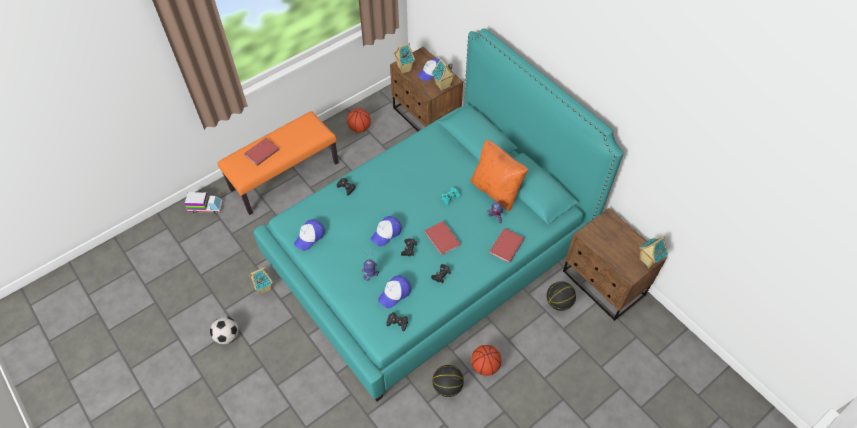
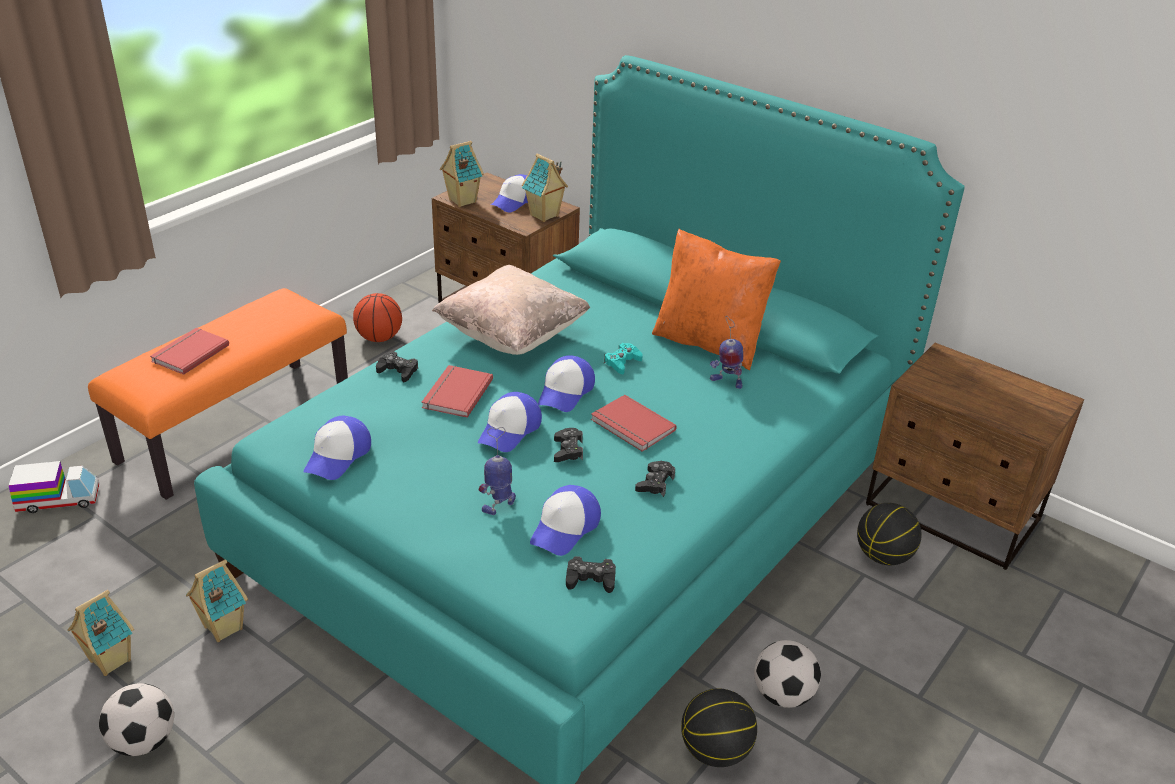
camera: 15 degrees left, 20 degrees down
(404, 171) = (512, 335): none -> beige pillow
(418, 213) = (566, 392): none -> cap
(485, 366) = (782, 695): basketball -> football
(505, 246) = (767, 421): red book -> red book (455, 393)
(647, 261) = (1052, 407): toy house -> toy house (109, 661)

